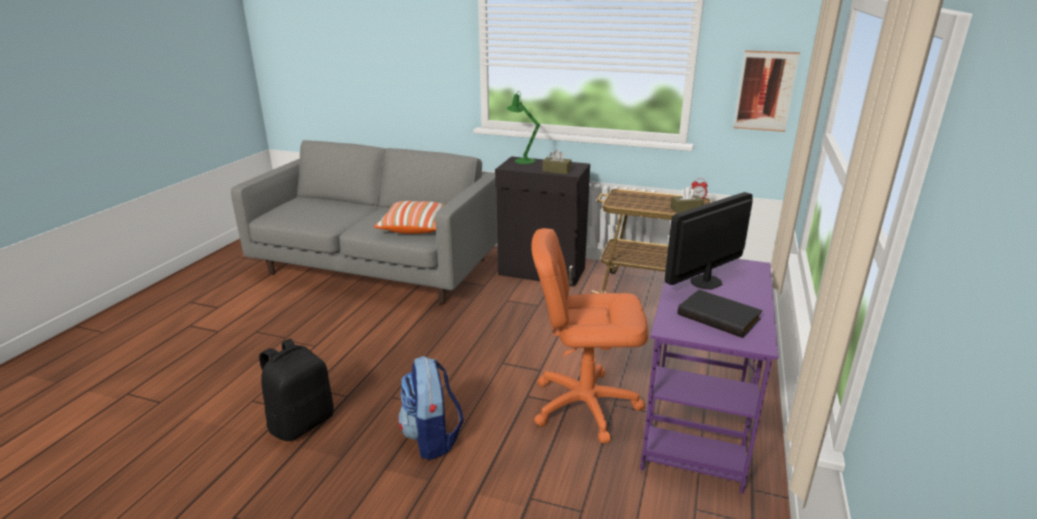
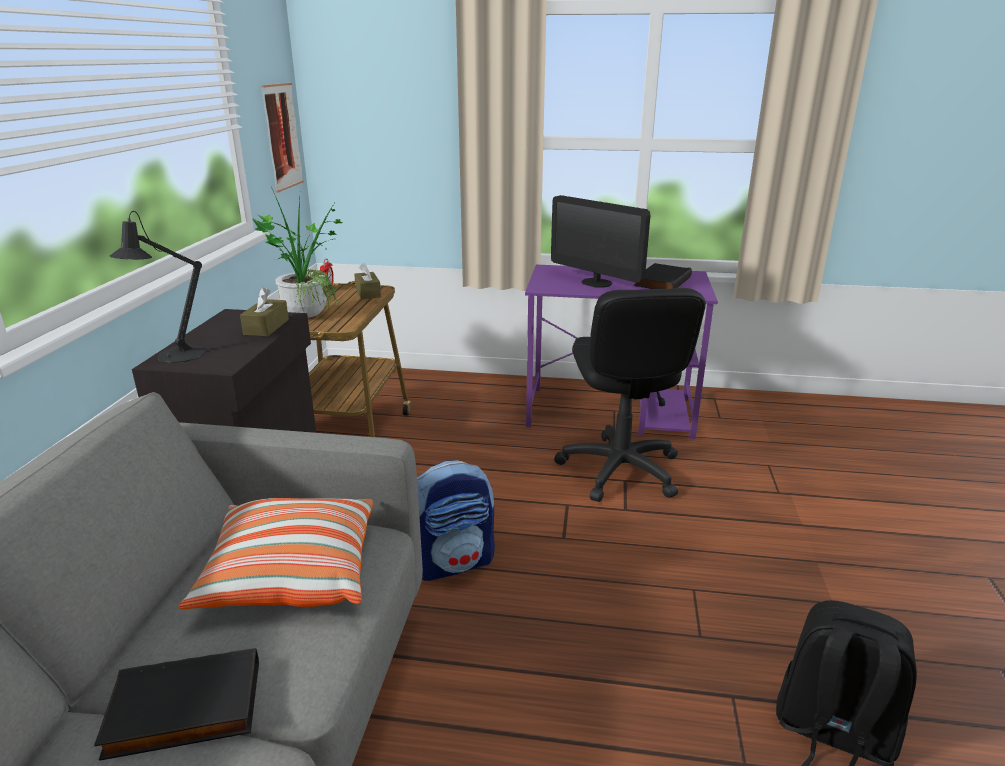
camera: 100 degrees left, 0 degrees up
(361, 217) = (183, 711): none -> black book
(432, 438) = (751, 573): backpack -> backpack (453, 562)
(522, 160) = (175, 356): green table lamp -> black table lamp
(584, 405) = (619, 470): orange office chair -> black office chair
(642, 196) = (308, 312): none -> potted plant

